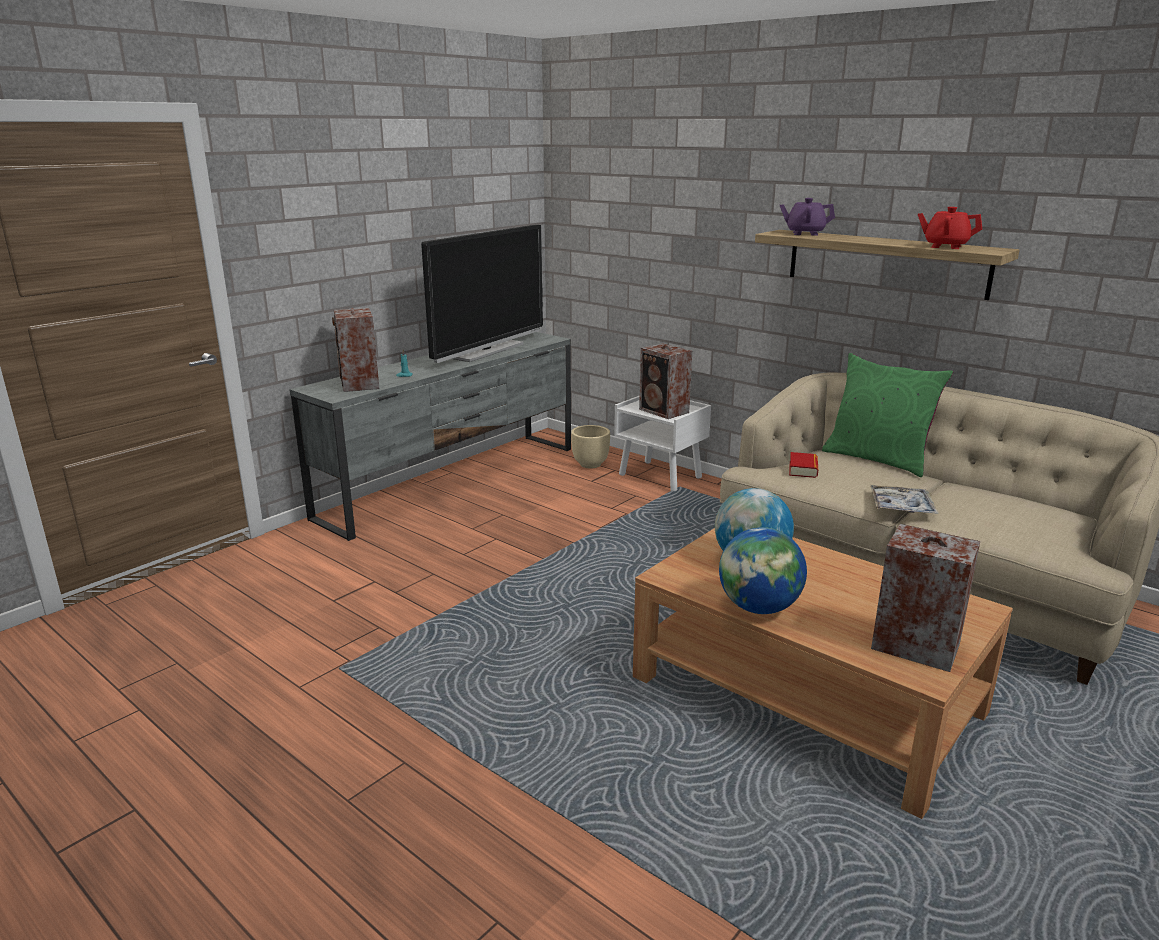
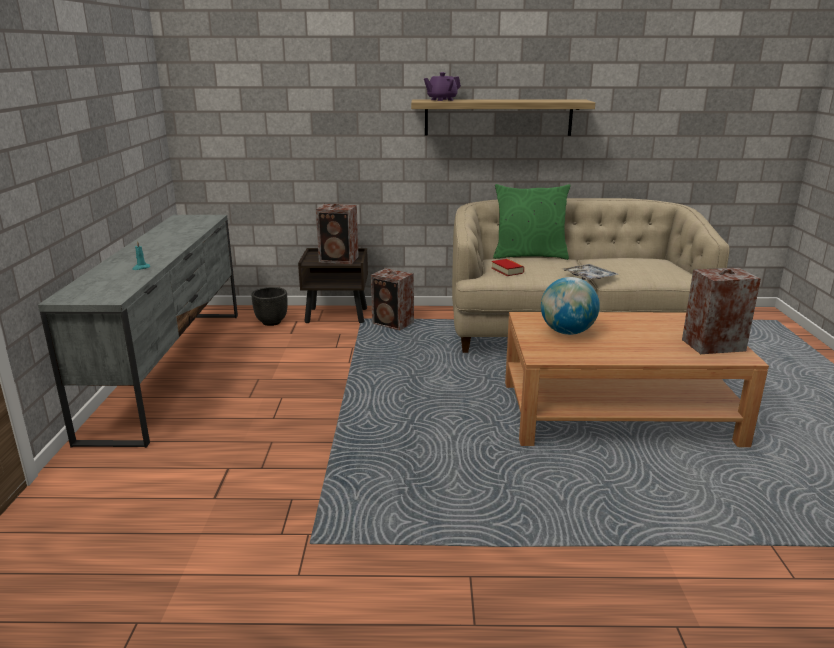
camera: 40 degrees left, 0 degrees up
(359, 384) = (111, 284): speaker -> speaker (393, 324)
(487, 351) = (174, 235): television -> none
(591, 464) = (272, 322): beige planter -> black planter
(661, 476) = (337, 315): white nightstand -> brown nightstand
(759, 608) = (618, 355): globe -> none
(945, 246) = (550, 100): red teapot -> none

